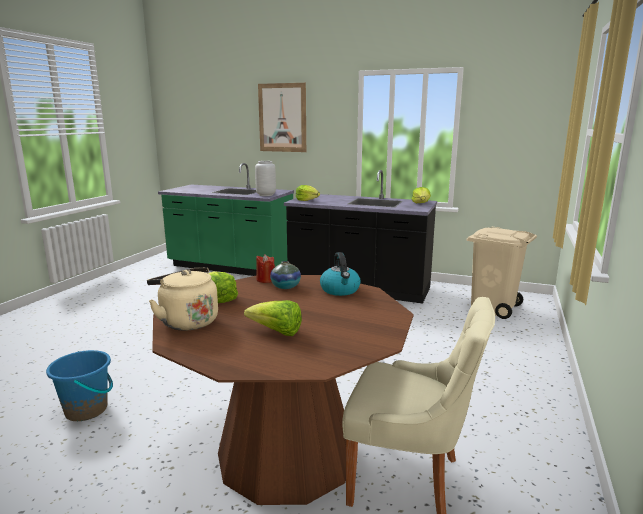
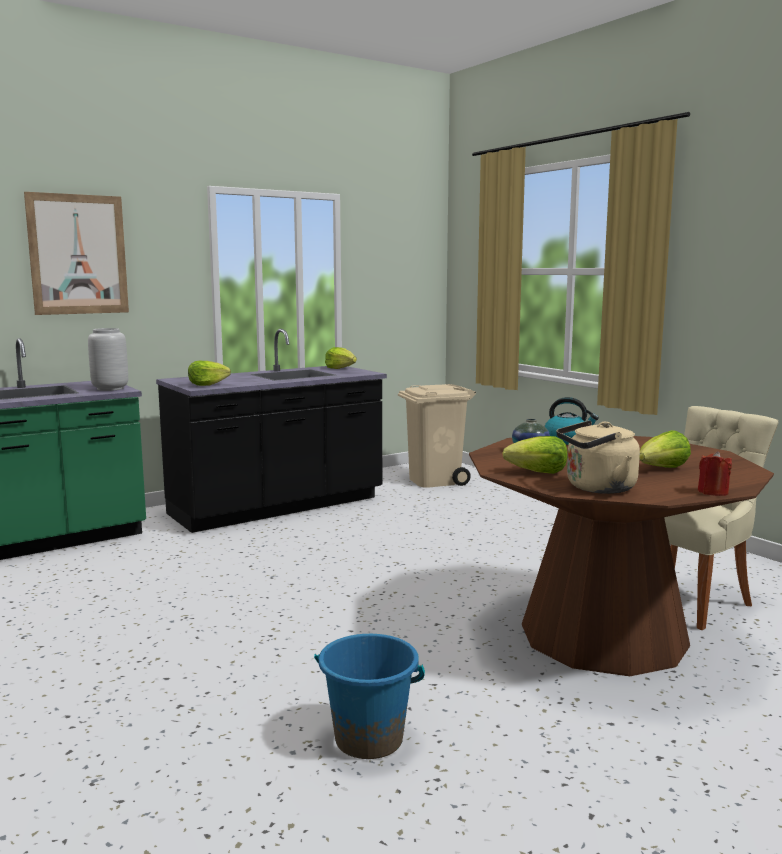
camera: 55 degrees left, 5 degrees down
(265, 280) = (494, 452): red candle -> red candle (713, 492)

